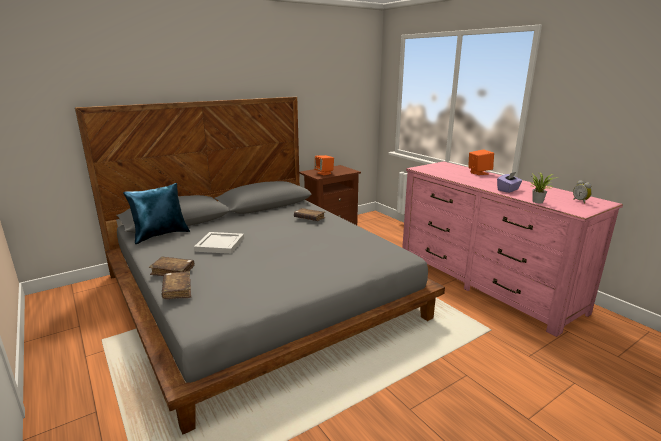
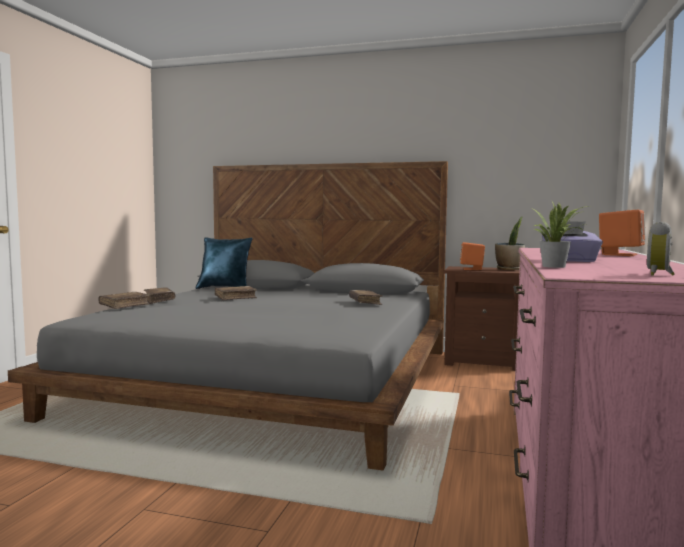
camera: 50 degrees right, 15 degrees down
(221, 244) = (235, 298): white tray -> brown book
(338, 168) = (509, 269): none -> potted plant

